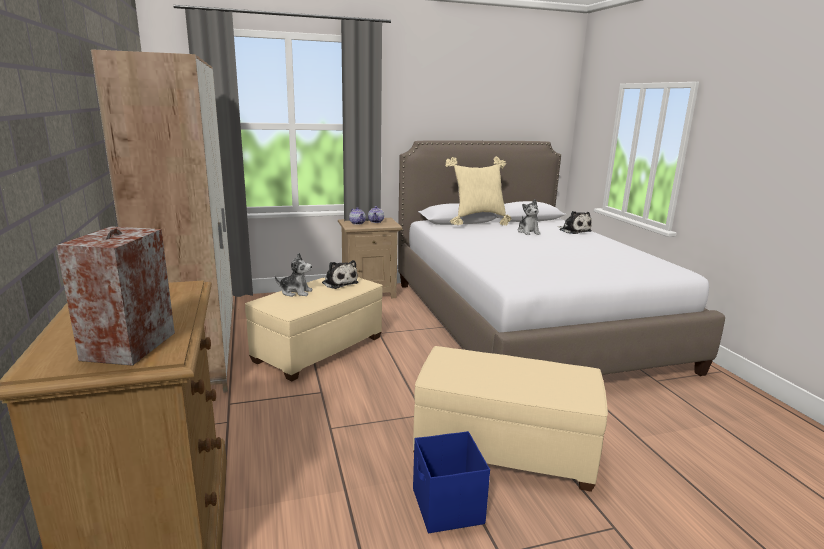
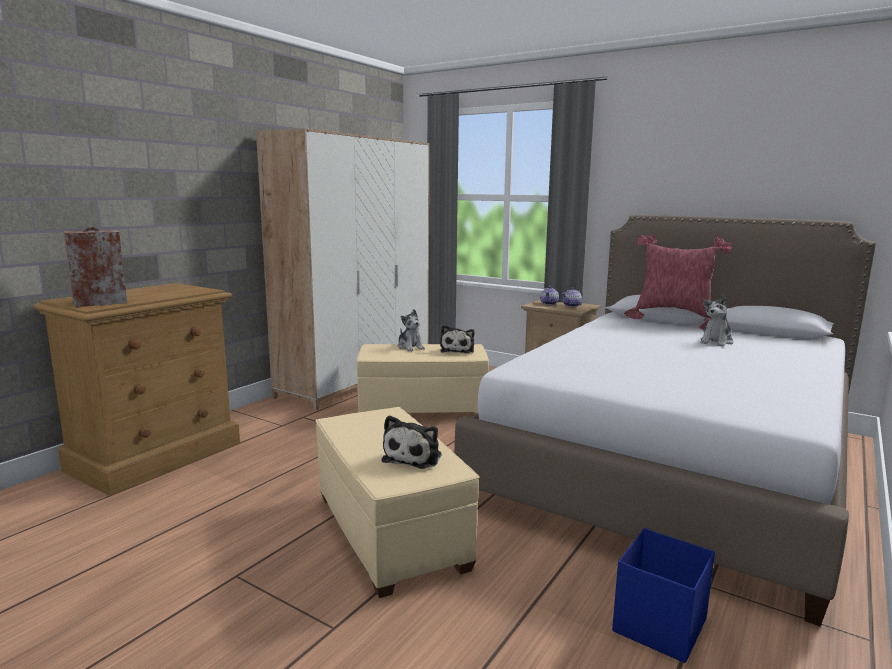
camera: 50 degrees right, 5 degrees down
(447, 507) = (272, 533): blue storage box -> blue storage box (658, 626)
(476, 224) = (672, 324): beige pillow -> red pillow
(574, 231) = (797, 354): plush toy -> plush toy (414, 457)

